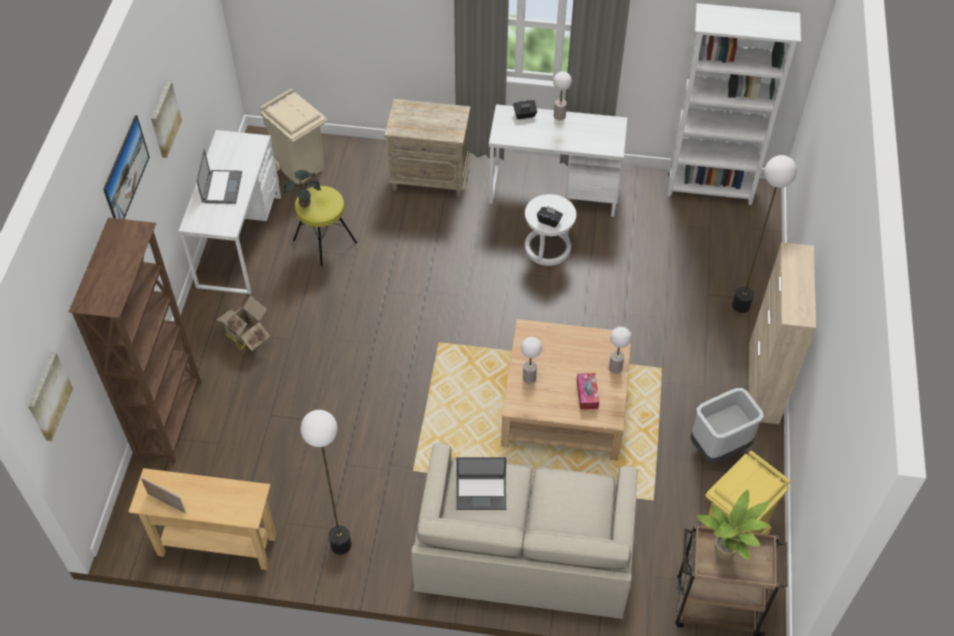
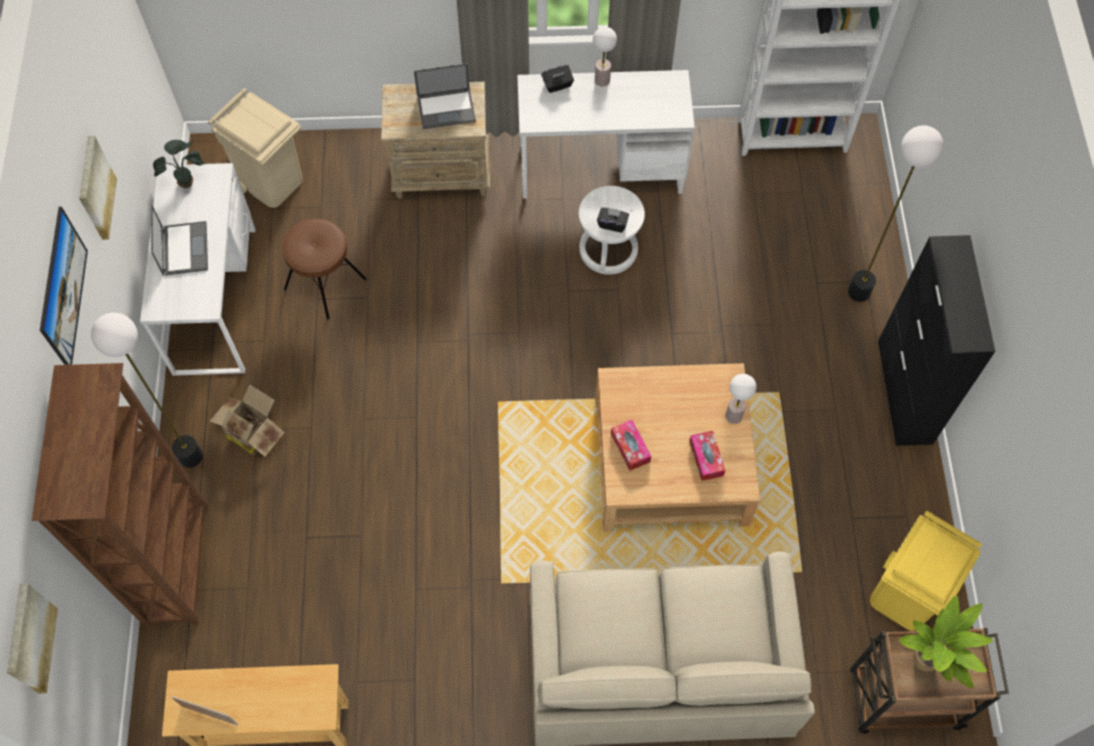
camera: 10 degrees left, 10 degrees up
(305, 203) = (296, 247): potted plant -> potted plant (186, 181)
(324, 242) = (325, 284): yellow stool -> brown stool
(340, 545) = (431, 699): floor lamp -> floor lamp (190, 456)
(482, 492) = (603, 616): laptop -> laptop (447, 108)
(529, 378) = (630, 448): table lamp -> tissue box
(719, 448) = (867, 488): grey trash can -> none
(763, 383) = (904, 392): beige cabinet -> black cabinet

